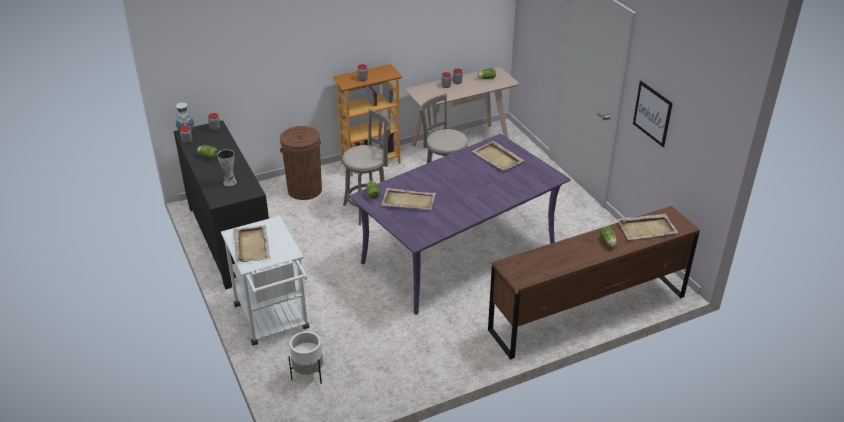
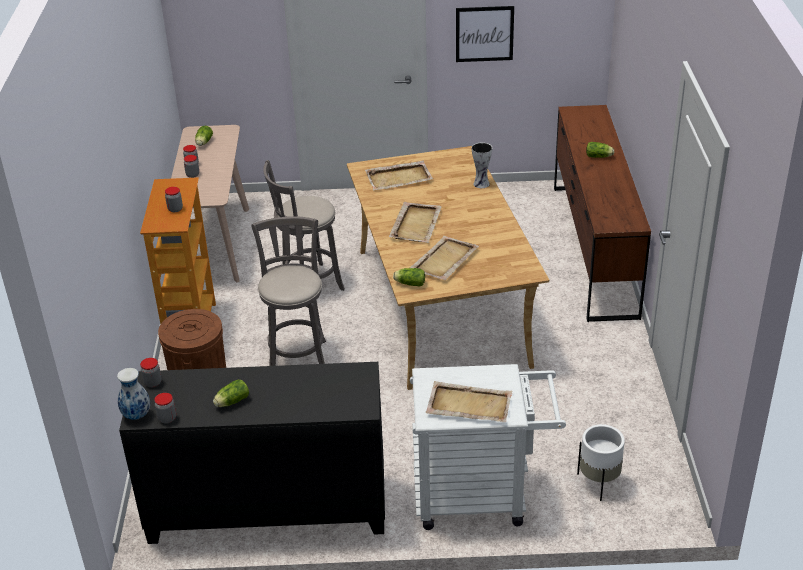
camera: 65 degrees left, 0 degrees up
(230, 183) = (323, 390): vase -> vase (482, 184)
(458, 253) = (440, 306): purple dining table -> beige dining table
(647, 228) = (589, 130): beige tray -> beige tray (416, 224)

